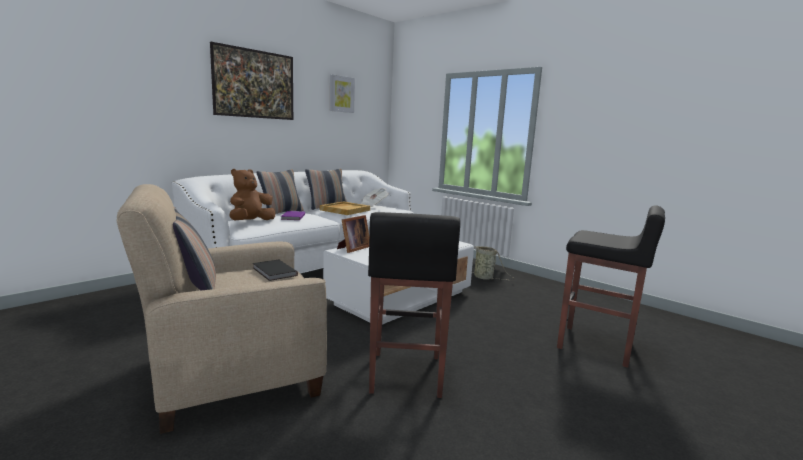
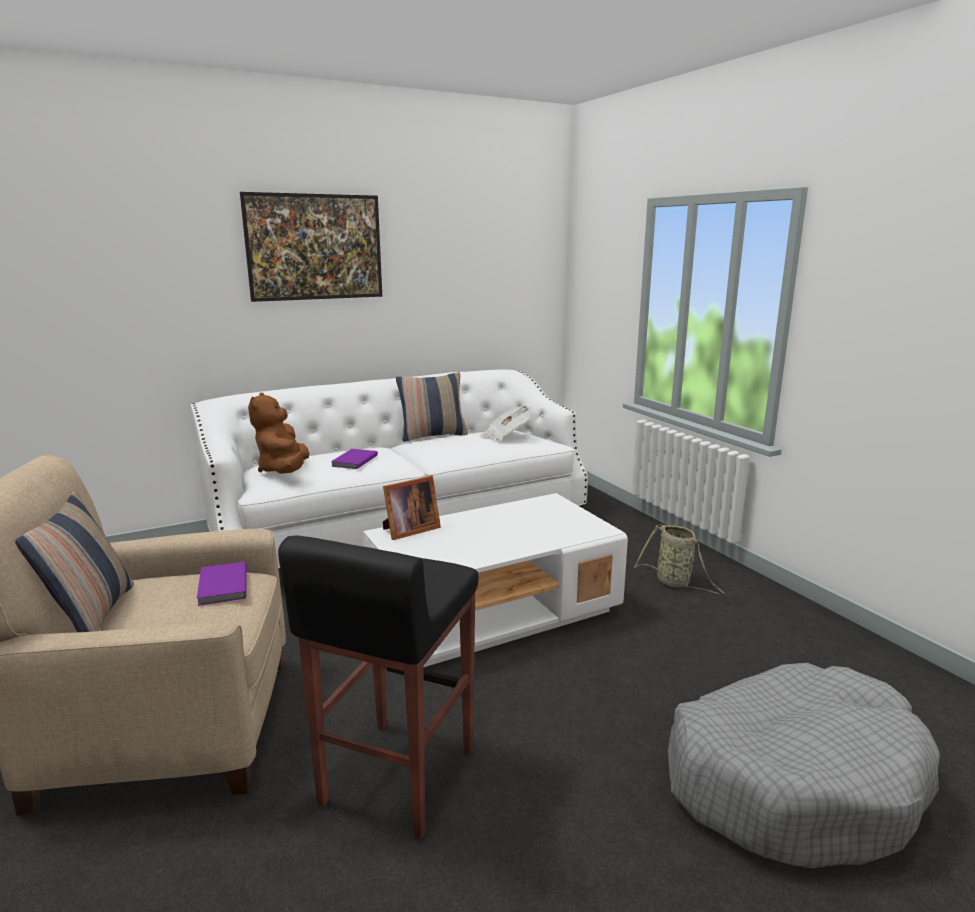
camera: 20 degrees right, 5 degrees up
(251, 222) = (284, 471): brown plush toy -> brown plush toy turned 60 degrees counterclockwise
(273, 272) = (221, 586): black book -> purple book
(281, 212) = (349, 449): pillow -> none
(341, 94) = (470, 245): picture -> none
(345, 210) = (450, 446): beige tray -> none
(596, 346) = (792, 780): black stool -> grey dog bed

